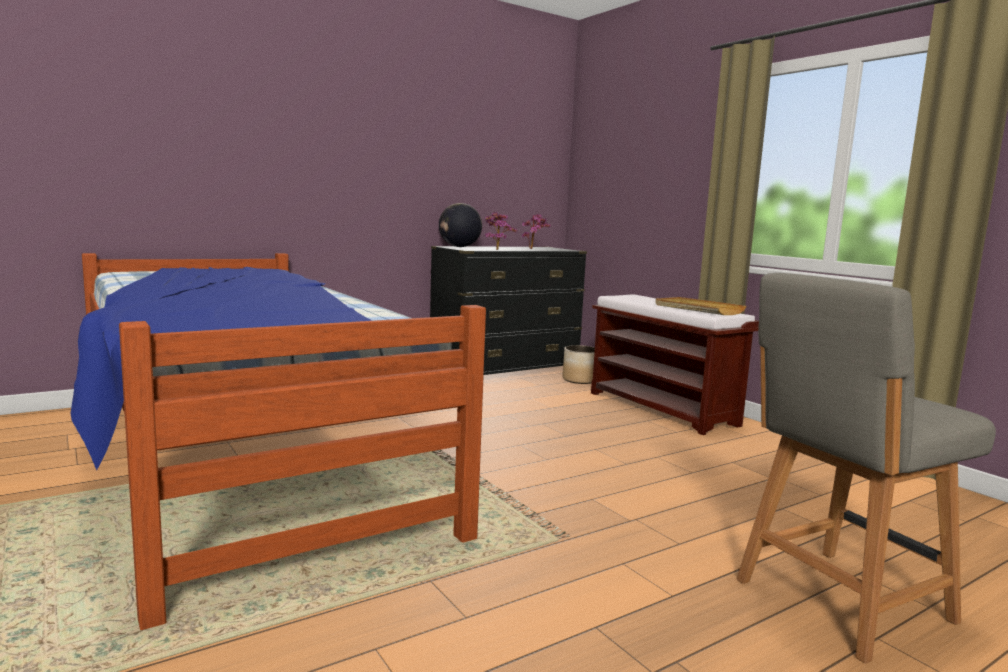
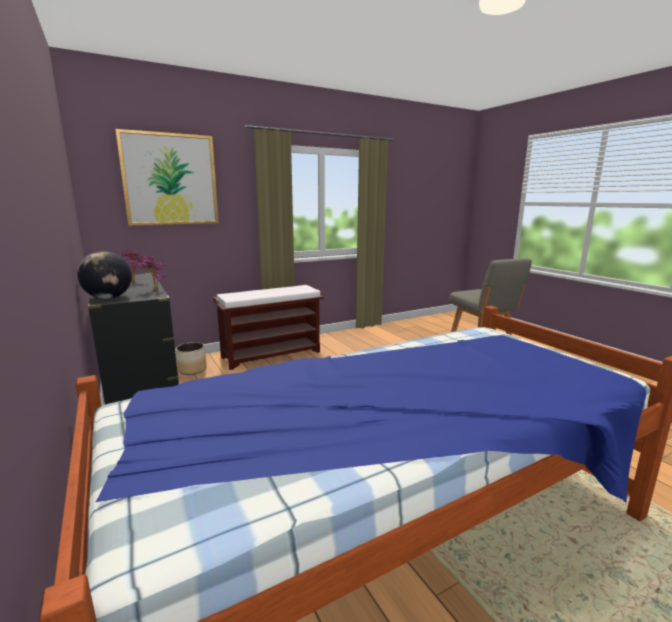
camera: 85 degrees left, 5 degrees up
(637, 140) = (170, 179): none -> picture
(698, 309) = (288, 289): beige tray -> none

